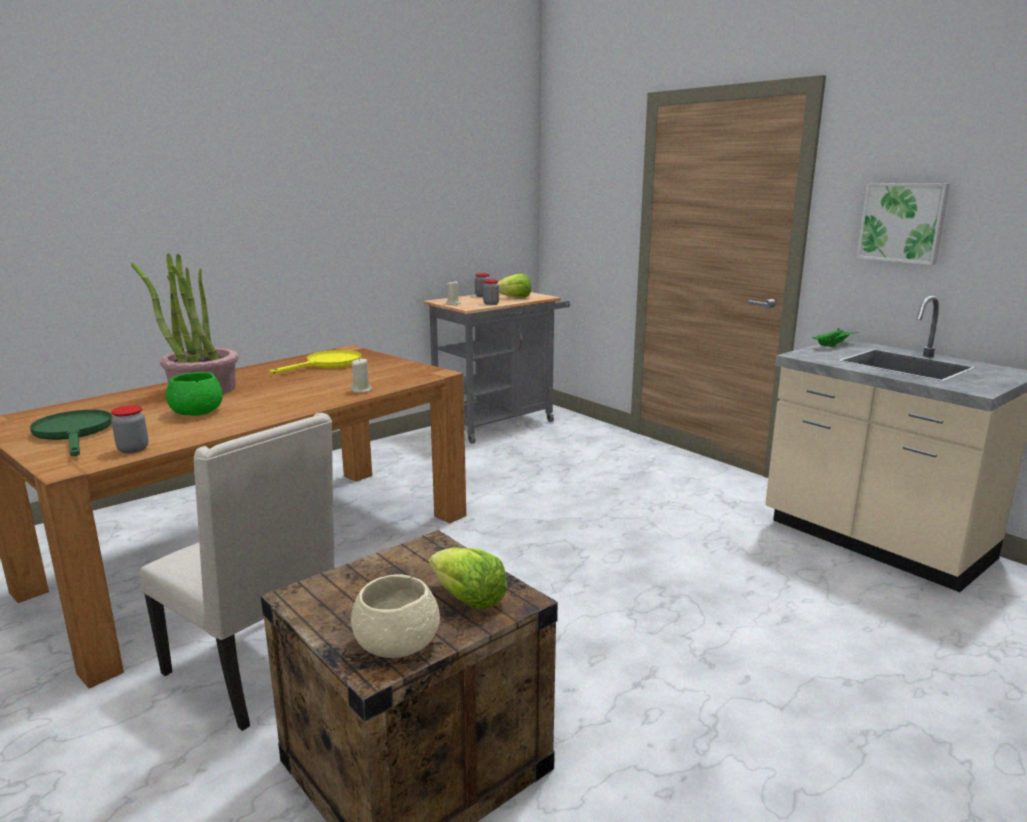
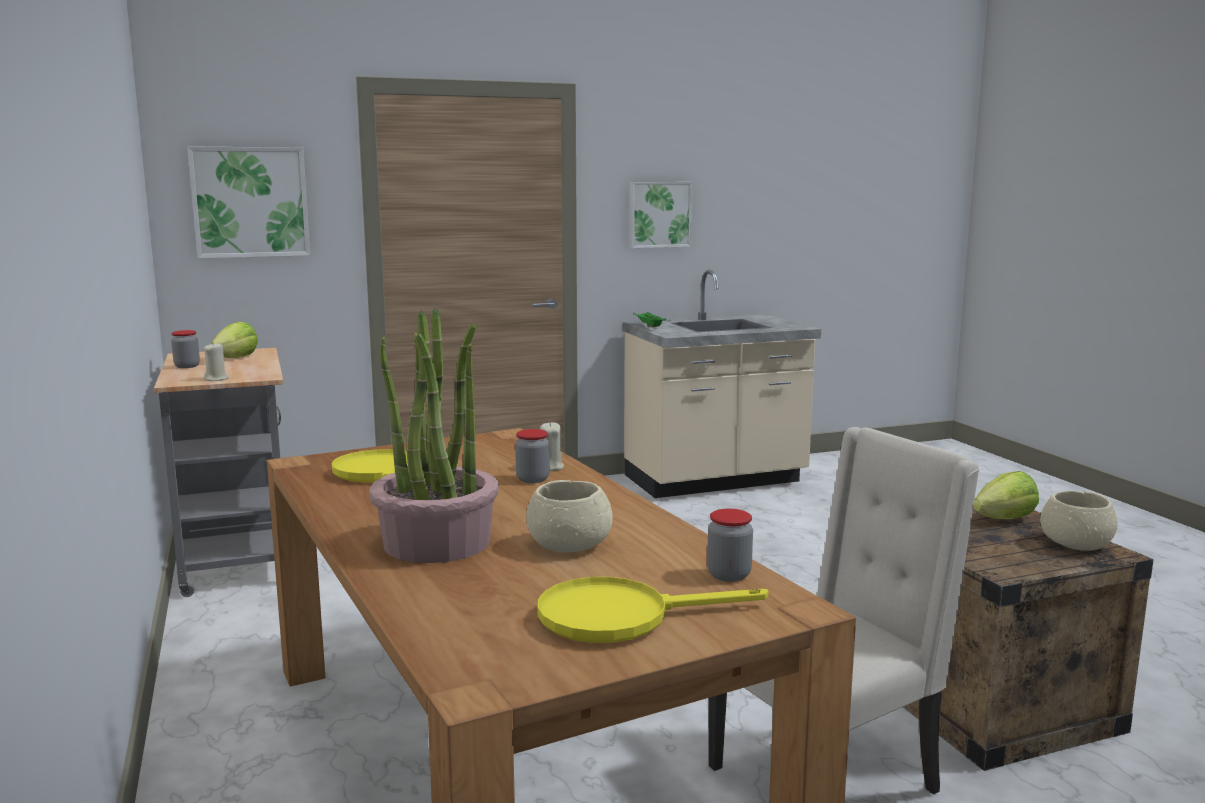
camera: 70 degrees left, 5 degrees down
(74, 433) = (621, 616): green frying pan -> yellow frying pan
(196, 412) = (570, 545): green bowl -> beige bowl
(491, 303) = (257, 368): jar -> jar (532, 479)
(582, 193) = (250, 202): none -> picture

